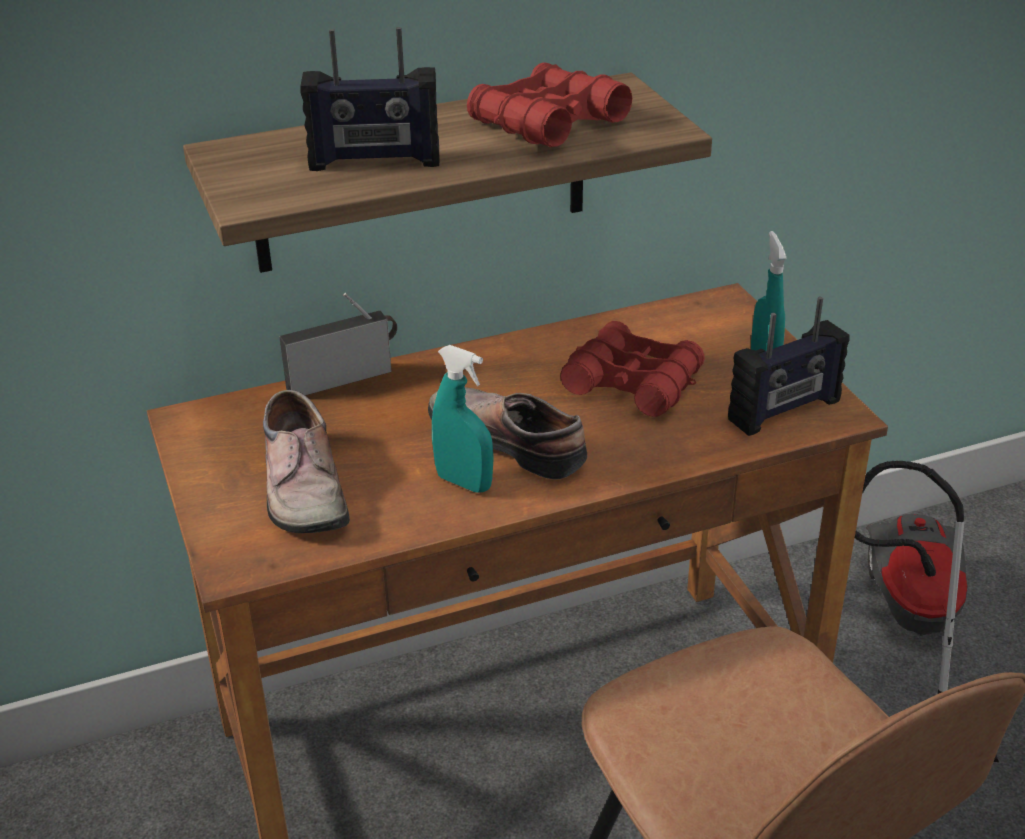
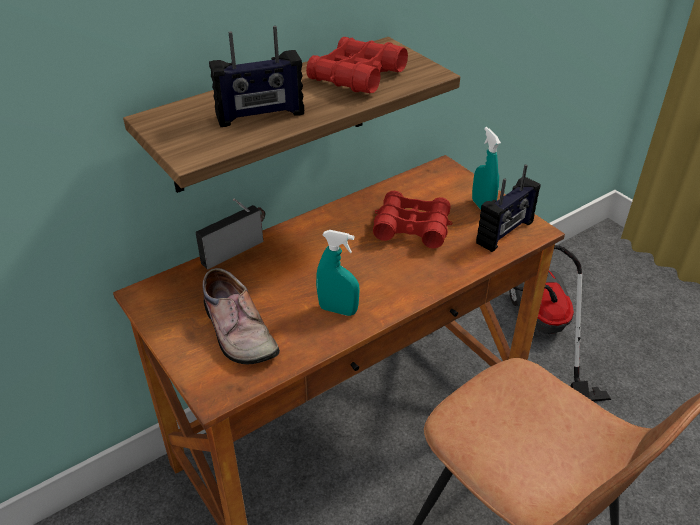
camera: 15 degrees left, 5 degrees up
(511, 439) = (355, 276): shoe -> none

